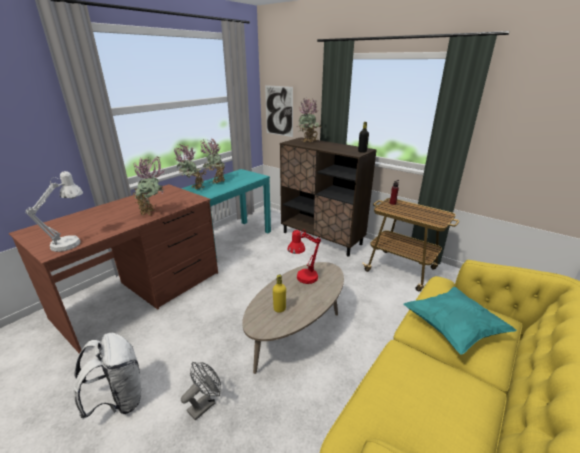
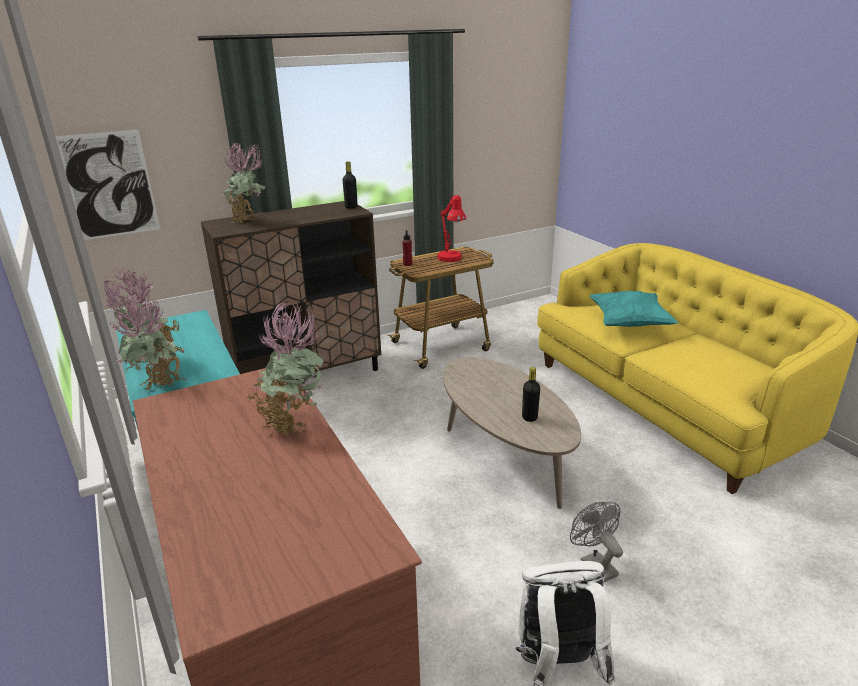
camera: 65 degrees left, 0 degrees up
(71, 242) = (352, 525): white table lamp -> none
(279, 309) = (529, 417): yellow bottle -> black bottle
(304, 279) = (477, 386): red table lamp -> red table lamp (451, 259)

